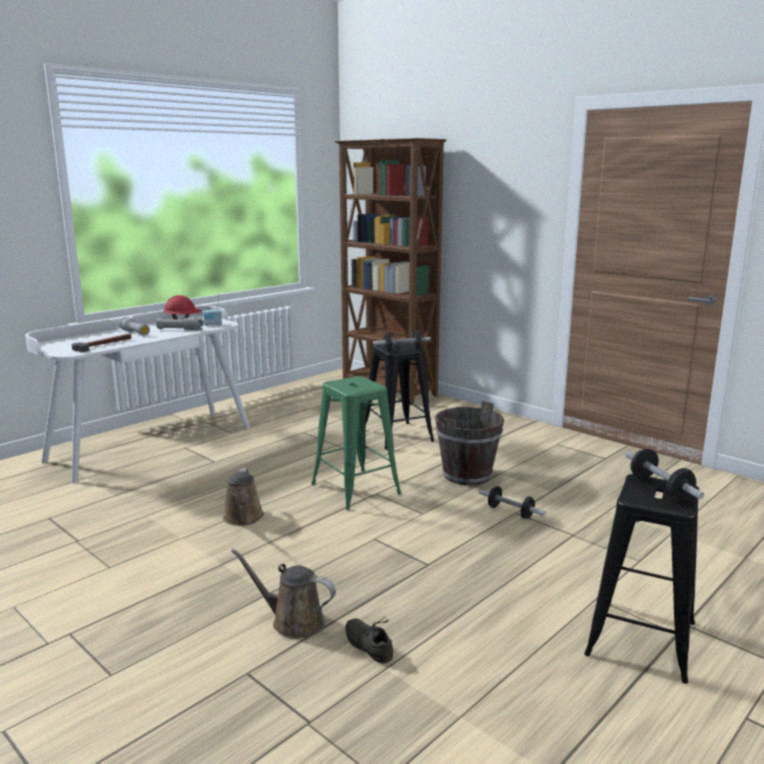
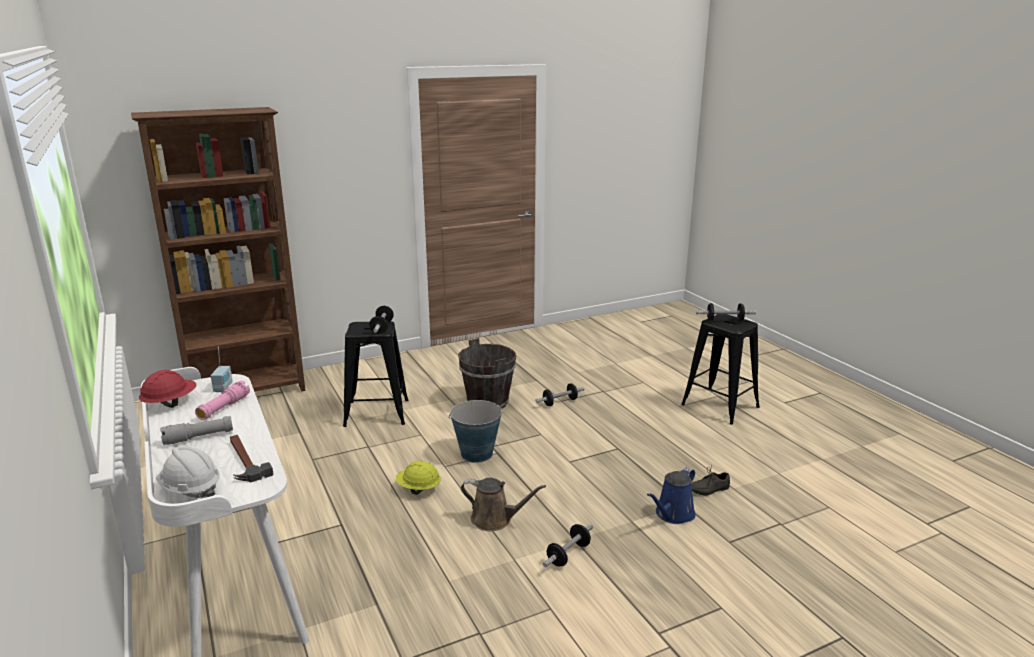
camera: 70 degrees left, 5 degrees up
(65, 342) = (190, 489): none -> white hard hat
(180, 330) = (224, 408): grey flashlight -> pink flashlight
(195, 564) = (568, 554): none -> dumbbell
(278, 477) = (418, 489): none -> yellow hard hat
(293, 621) = (672, 515): brown watering can -> blue watering can
(356, 489) = (476, 454): green stool -> bucket

